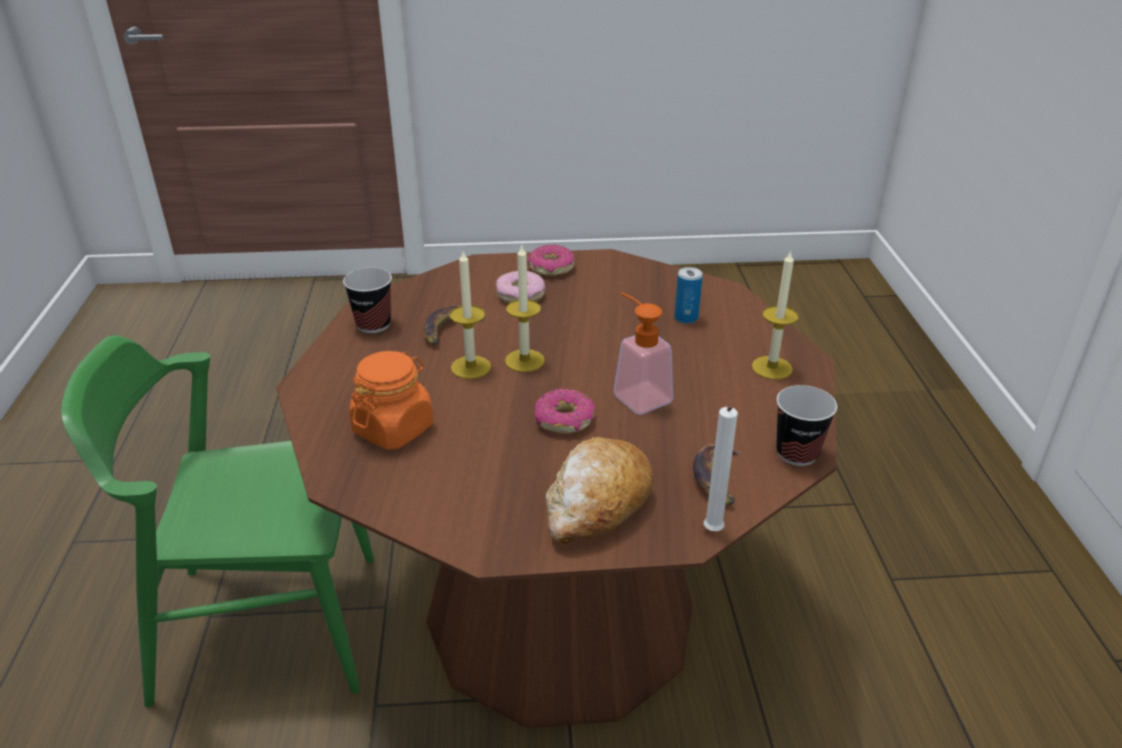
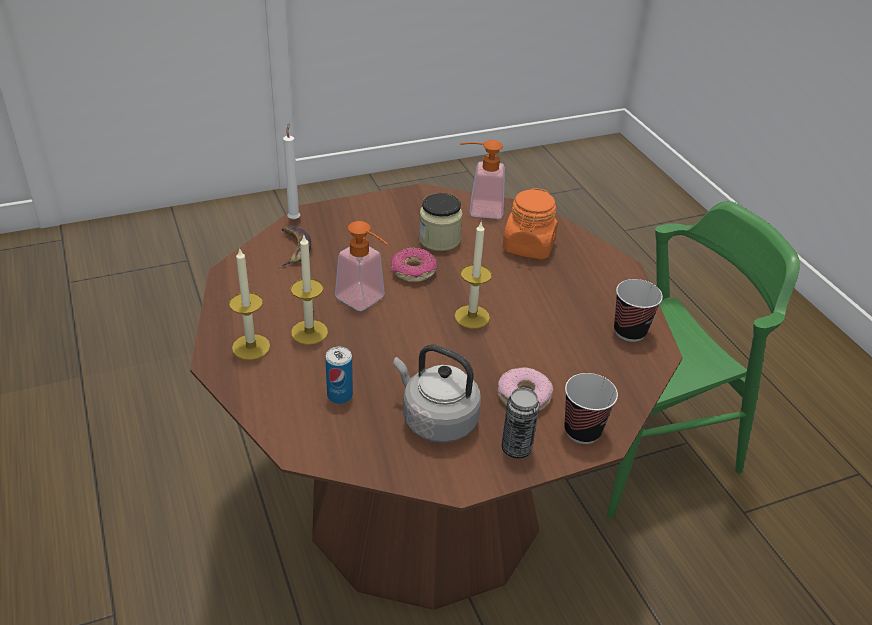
camera: 160 degrees right, 5 degrees up
(415, 500) = (479, 209): none -> soap dispenser
(448, 329) = (560, 338): banana -> none
(471, 367) = (512, 303): candle -> candle (309, 332)
(506, 458) = (439, 240): none -> jar
(551, 268) = (516, 448): donut -> can
(597, 504) = (368, 223): bread -> none
(606, 291) = (436, 420): none -> grey kettle
(797, 453) = (236, 273): cup -> cup (582, 431)

